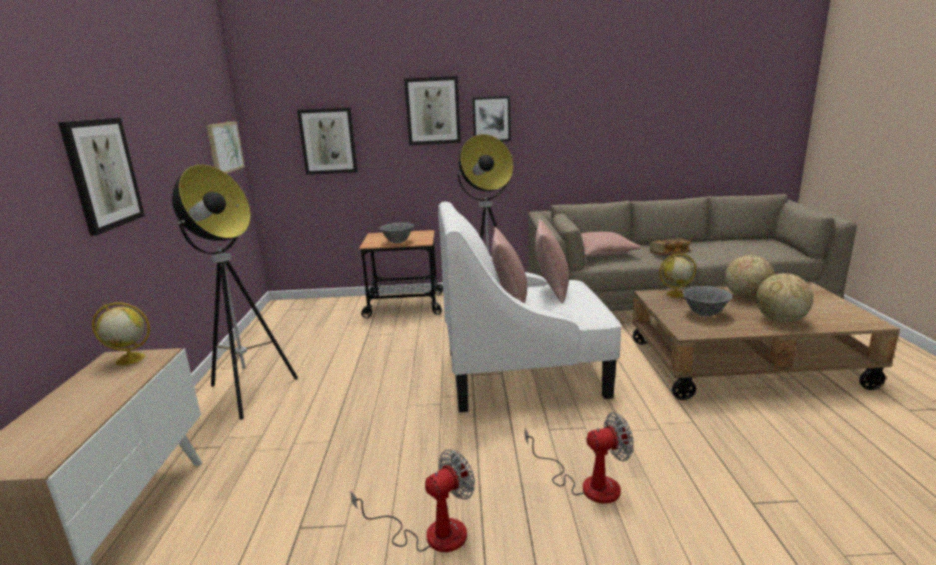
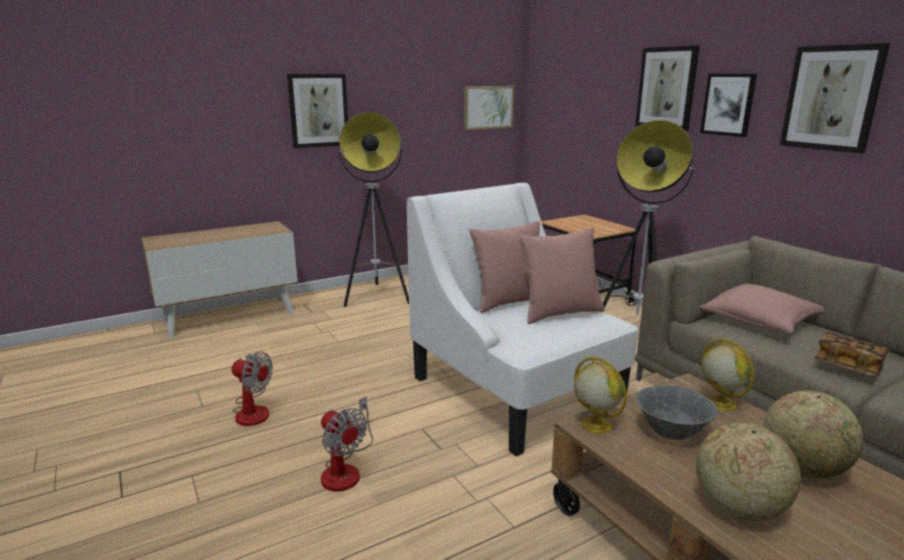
camera: 60 degrees right, 0 degrees up
(129, 359) = (270, 227): globe -> globe (595, 424)
(328, 141) = (575, 112): picture -> picture (832, 98)
(398, 242) = (575, 227): grey bowl -> none

